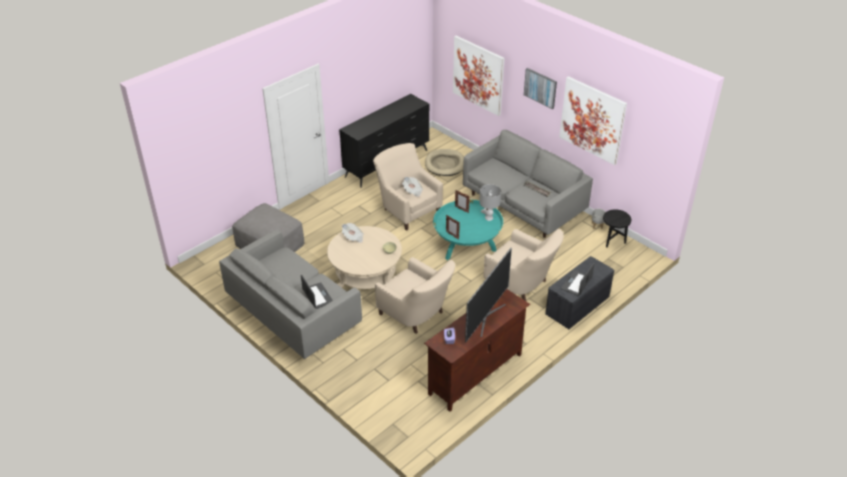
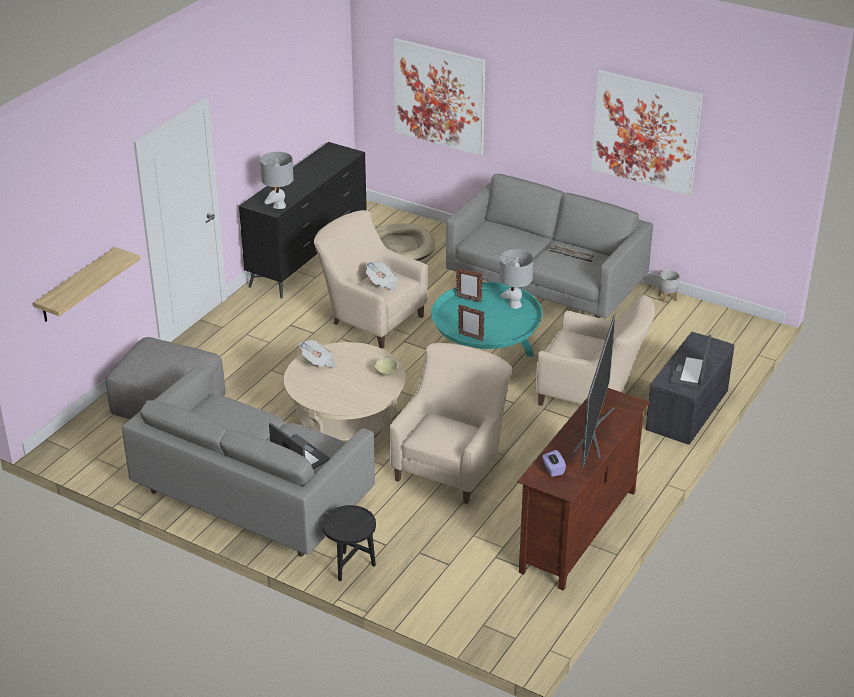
camera: 15 degrees left, 5 degrees down
(218, 170) = (76, 285): none -> shelf
(362, 133) = (279, 206): none -> grey table lamp
(417, 315) = (452, 464): beige armchair -> beige armchair turned 90 degrees counterclockwise
(540, 88) = (552, 97): picture -> none
(612, 242) = (700, 316): black side table -> black side table (350, 568)

